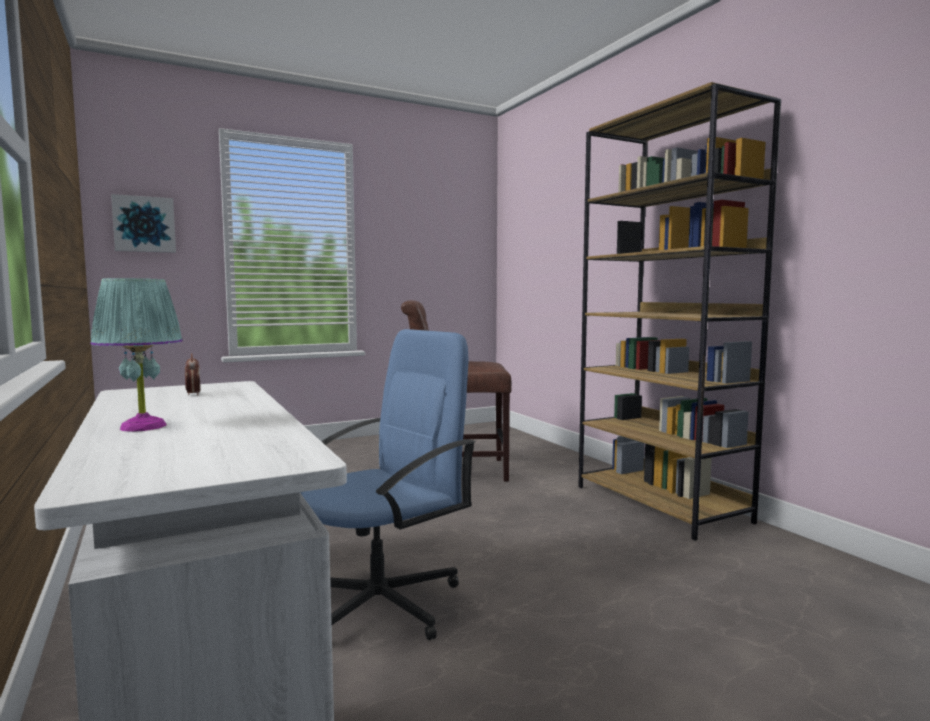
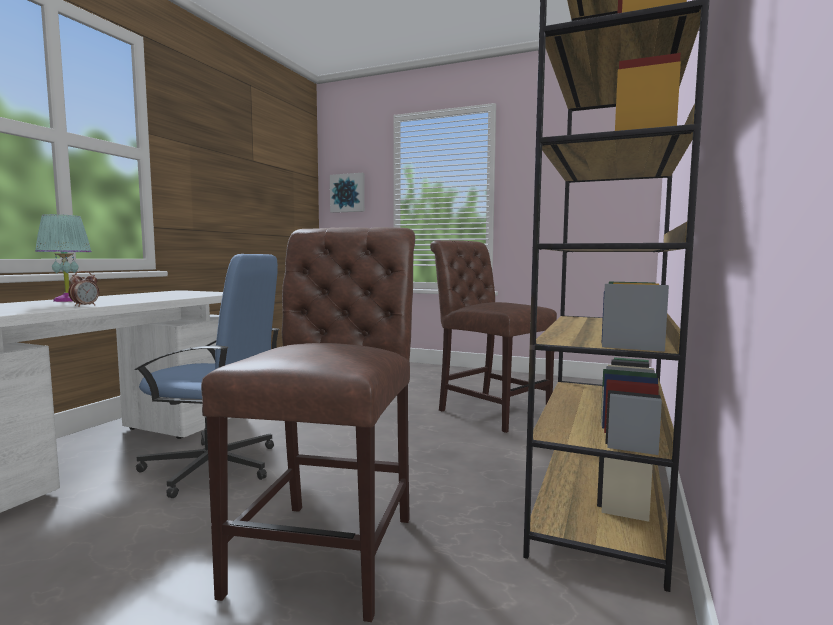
camera: 50 degrees right, 0 degrees up
(193, 394) = (178, 294): alarm clock -> alarm clock (85, 306)
(622, 589) = (332, 546): none -> brown chair

